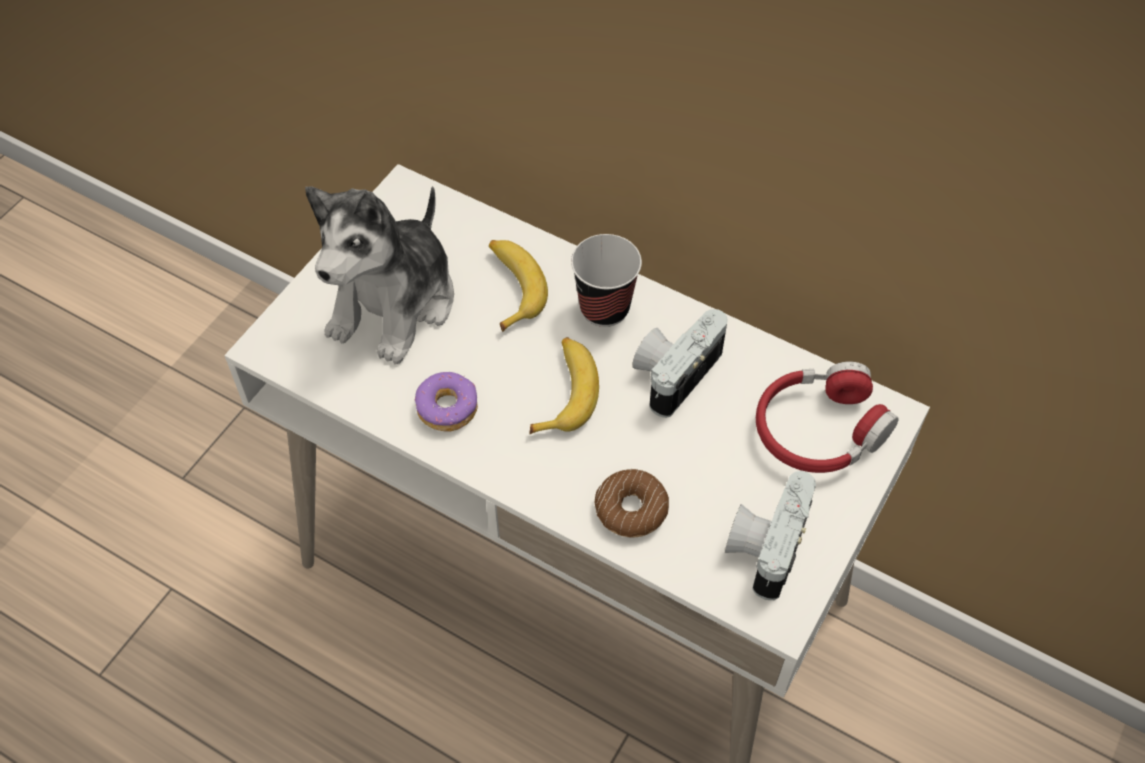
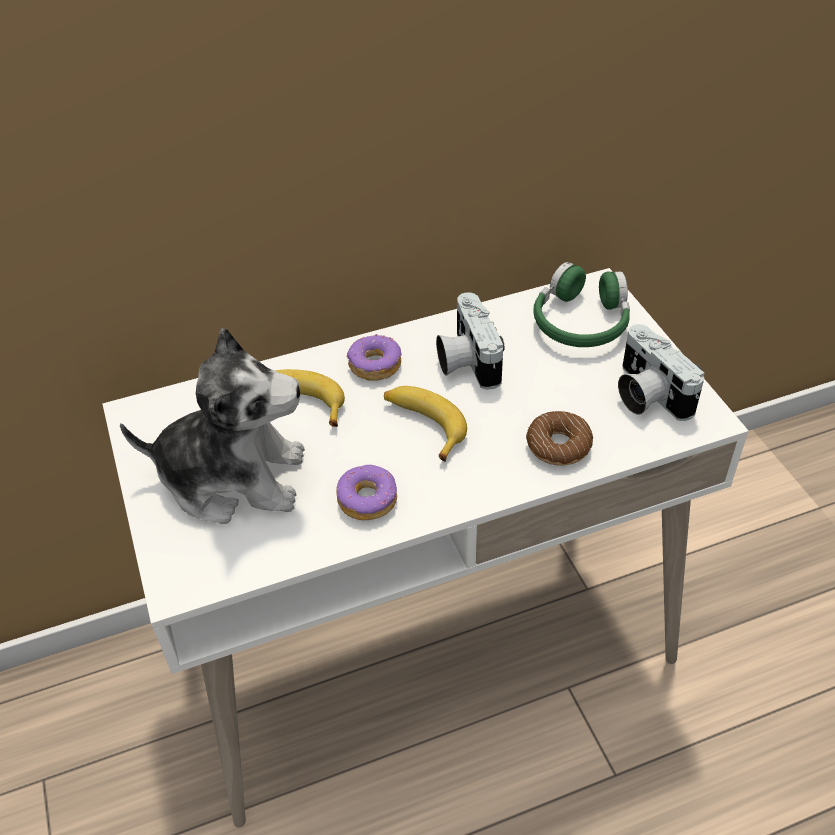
camera: 50 degrees left, 10 degrees down
(394, 303) = (233, 478): plush toy -> plush toy turned 60 degrees counterclockwise
(604, 308) = (374, 365): cup -> donut
(819, 430) = (581, 321): red headphones -> green headphones

